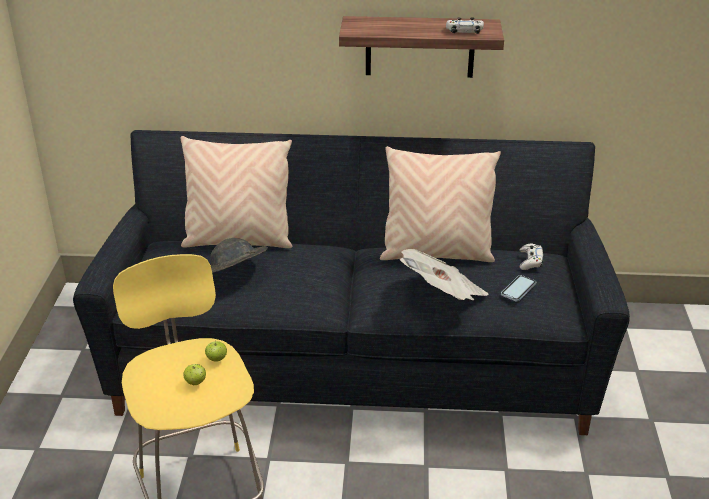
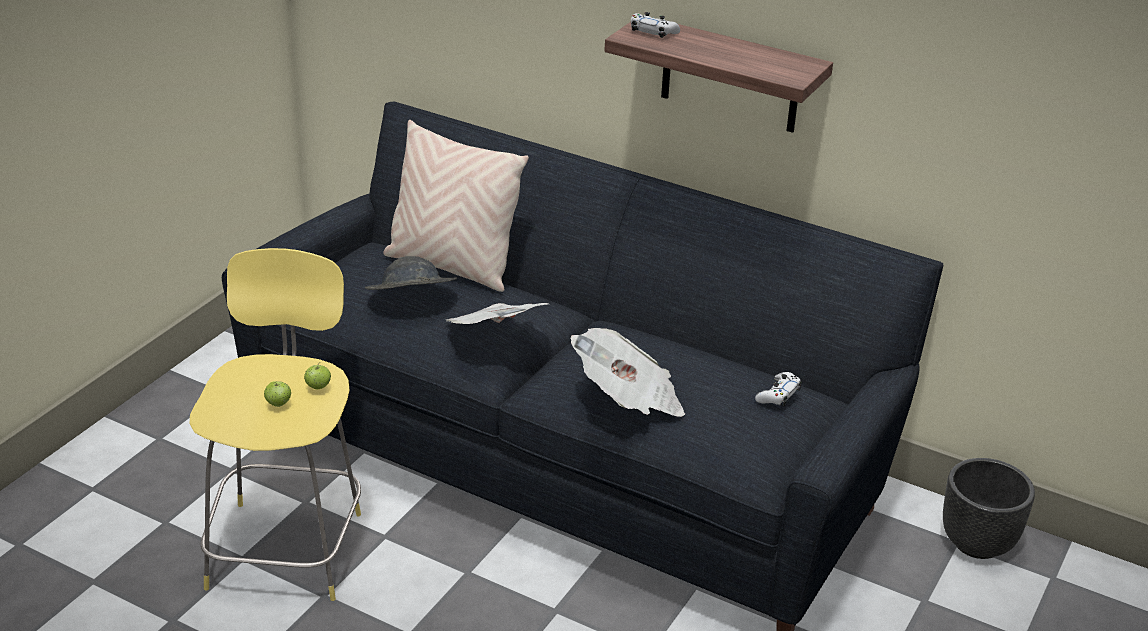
camera: 25 degrees right, 0 degrees up
(316, 280) = (496, 336): none -> newspaper
(436, 254) = (668, 350): beige pillow -> none
(464, 31) = (765, 67): white game controller -> white game controller (653, 32)
(518, 289) = (728, 423): phone -> none
(637, 323) = (978, 543): none -> black planter

